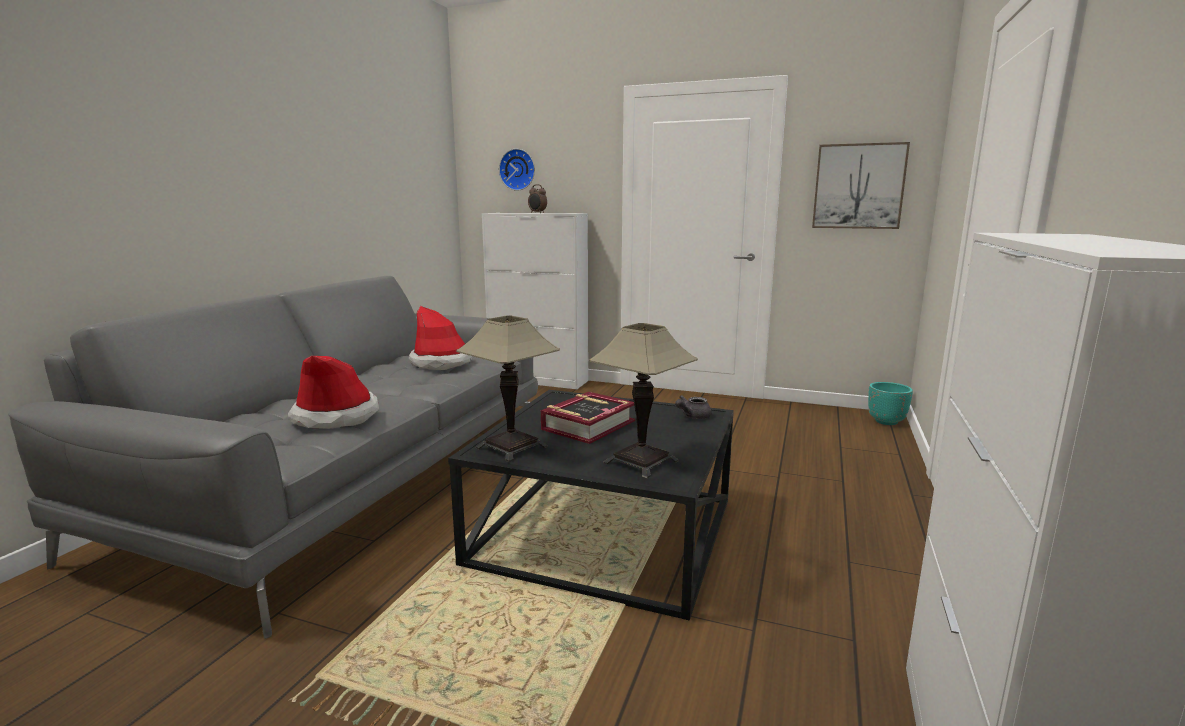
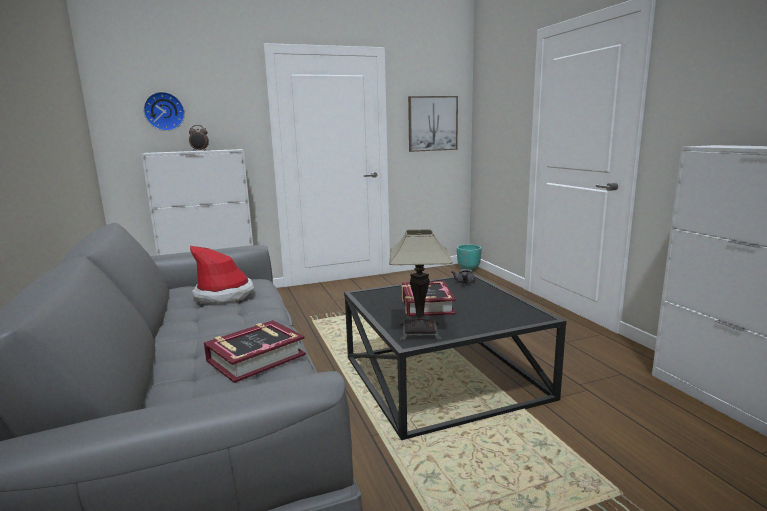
camera: 40 degrees left, 0 degrees up
(335, 417) = (255, 358): hat -> book
(641, 461) = (502, 313): table lamp -> none

